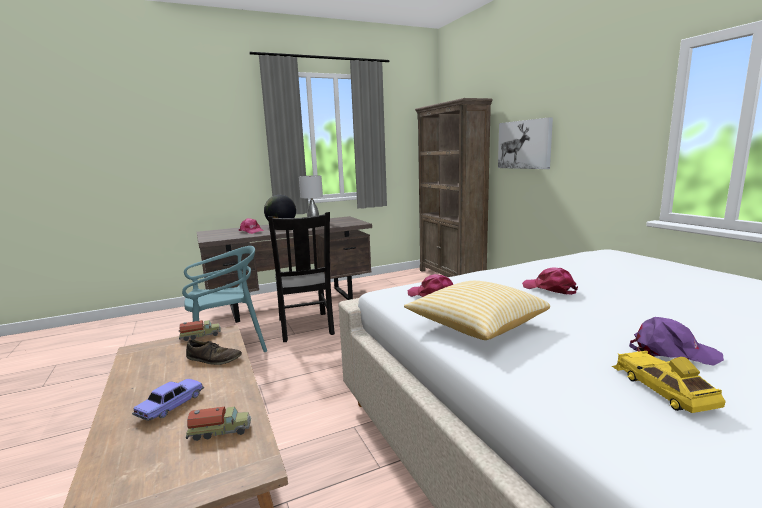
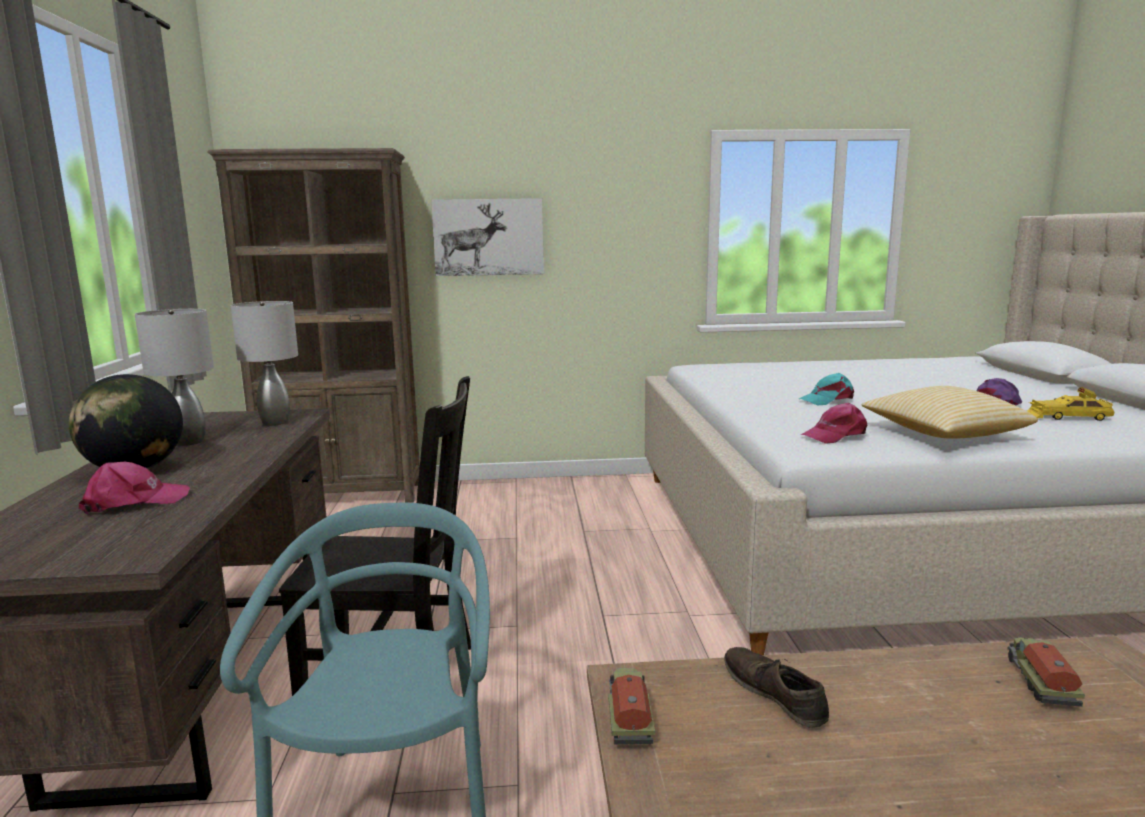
camera: 70 degrees left, 0 degrees up
(171, 406) = (972, 738): toy car -> none
(214, 359) = (774, 693): brown shoe -> brown shoe turned 60 degrees counterclockwise
(344, 223) = (276, 422): none -> grey table lamp
(550, 289) = (827, 400): pink cap -> turquoise cap

